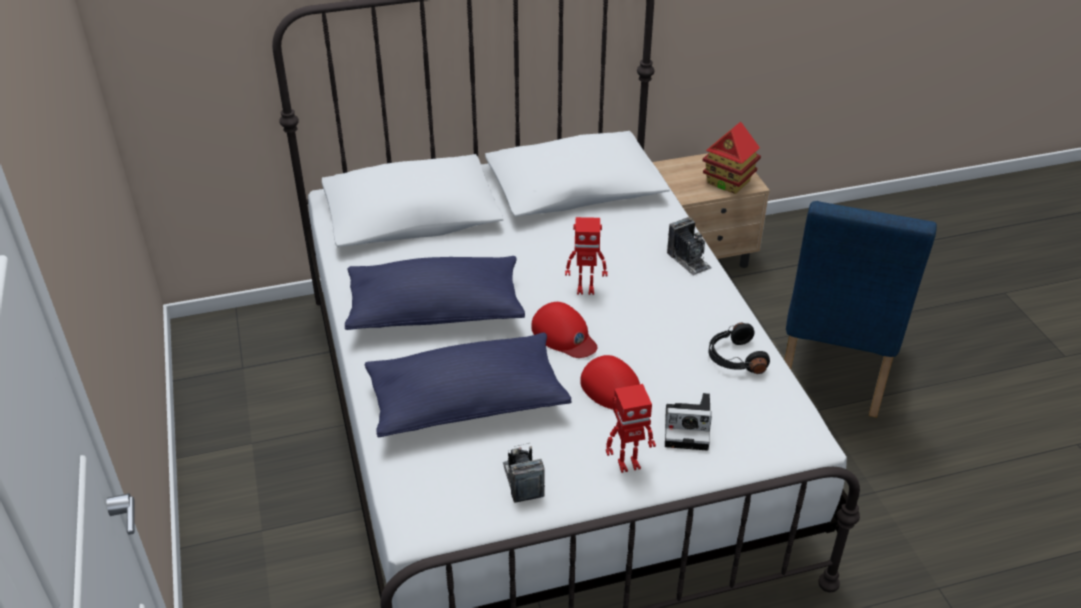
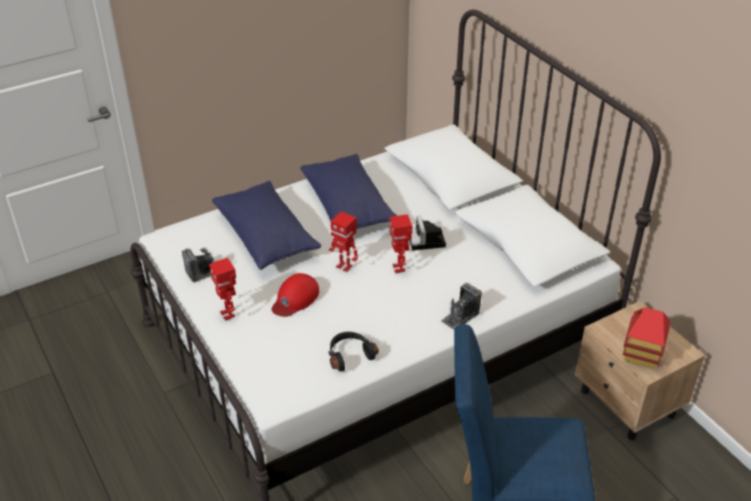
camera: 75 degrees right, 0 degrees up
(564, 335) = (344, 266): red cap -> toy robot
(689, 428) = (268, 339): camera -> camera (427, 241)

